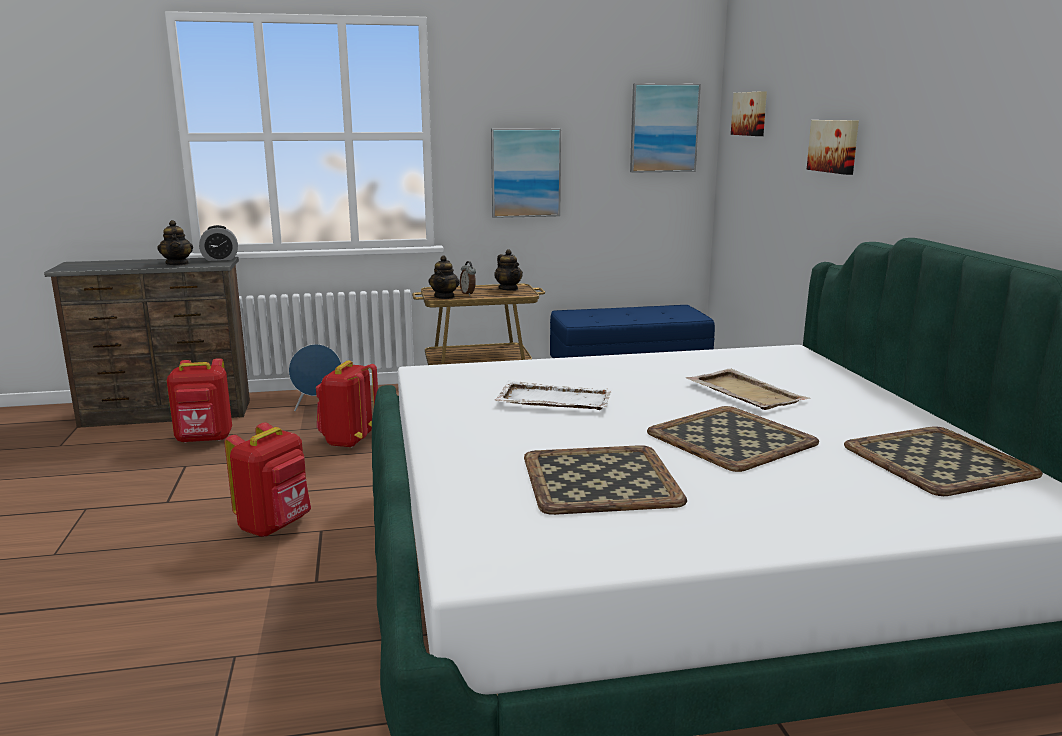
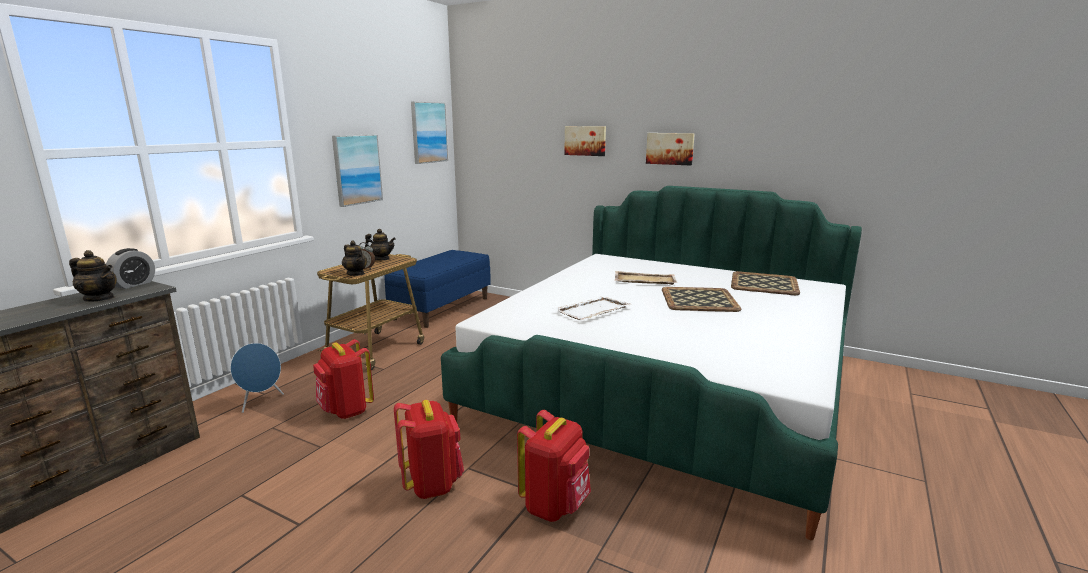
camera: 50 degrees left, 0 degrees up
(204, 439) = (205, 469): red backpack -> red backpack (555, 505)
(598, 479) = (718, 334): tray -> none
(750, 113) = (493, 122): picture -> picture (670, 148)

